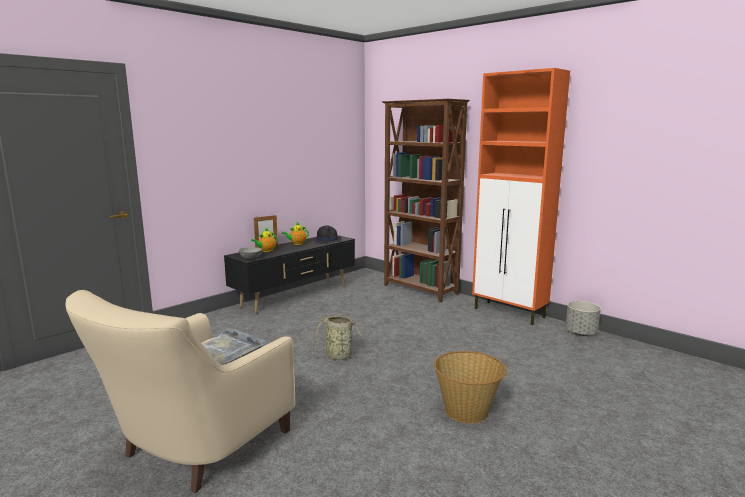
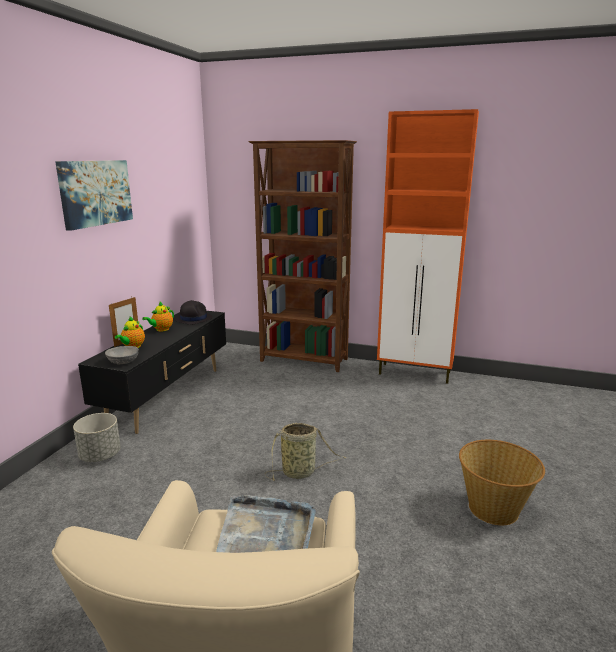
camera: 25 degrees left, 5 degrees up
(254, 137) = (95, 193): none -> picture
(581, 333) = (495, 383): grey planter -> grey planter (100, 455)

